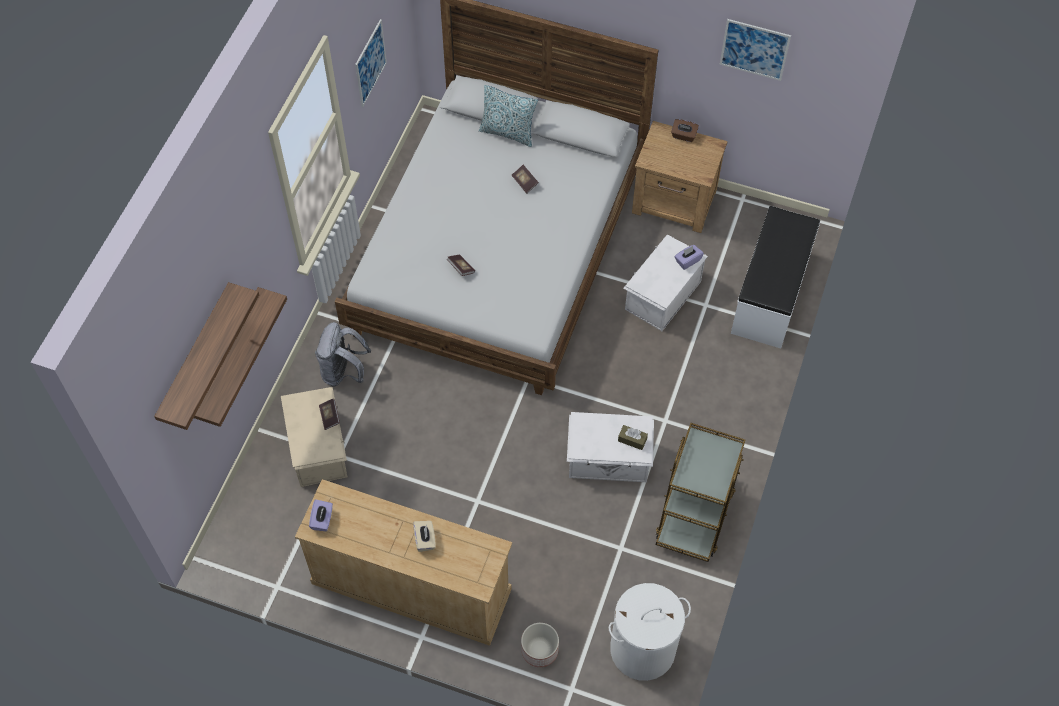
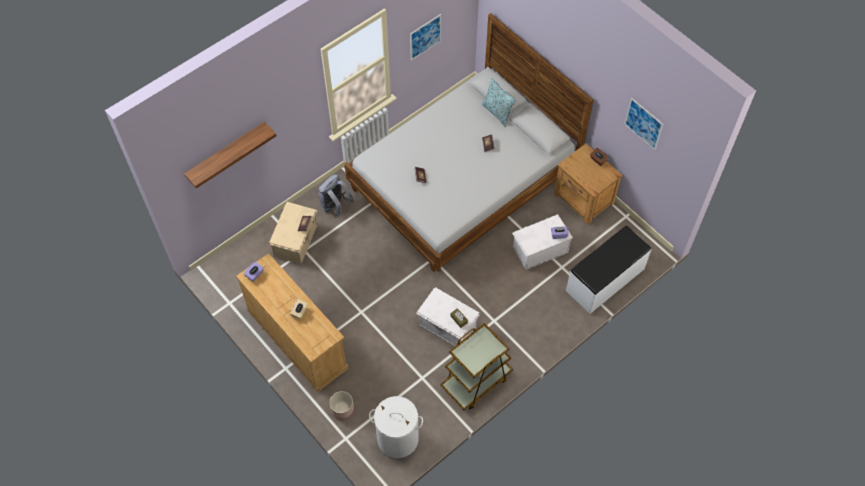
camera: 30 degrees right, 0 degrees up
(227, 358) = (253, 164): shelf -> none

